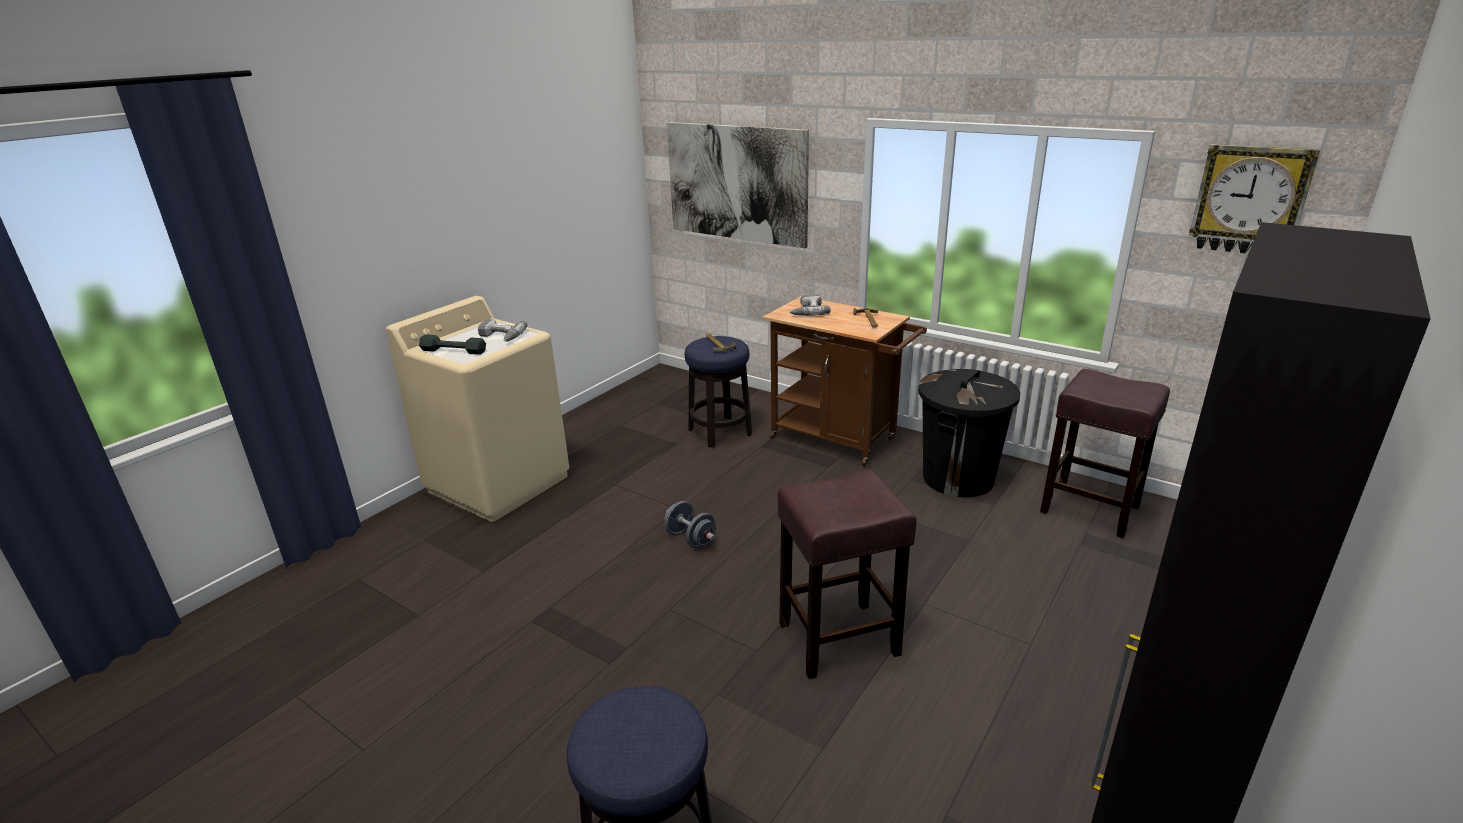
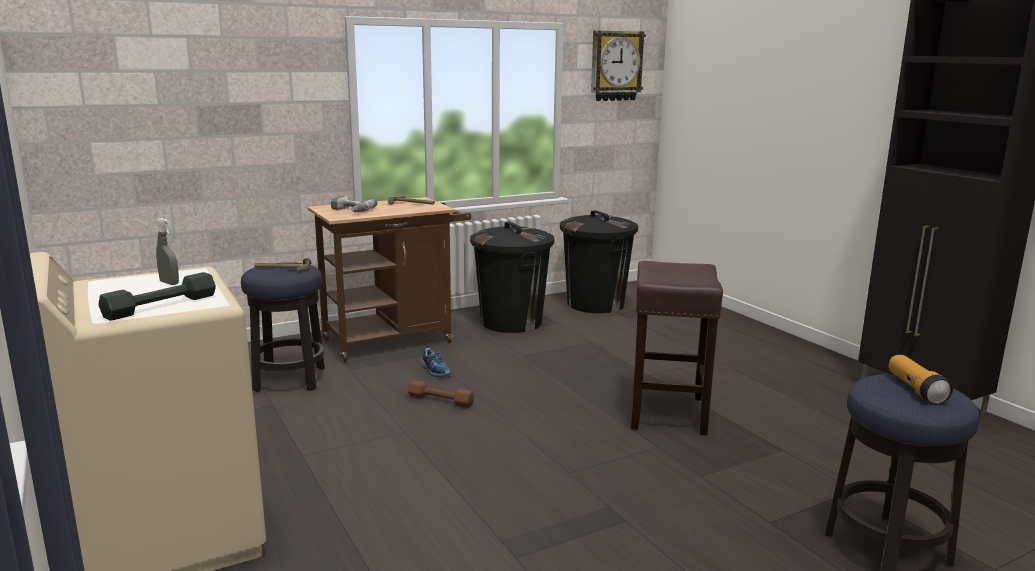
camera: 65 degrees left, 10 degrees down
(500, 337) = (169, 283): power drill -> grey spray bottle
(641, 732) = (915, 390): none -> flashlight
(691, 539) = (466, 437): grey dumbbell -> none
(736, 183) = (184, 96): picture -> none
(744, 504) = (440, 400): none -> brown dumbbell
(799, 481) = (436, 370): none -> shoe
(1091, 510) = (595, 304): brown stool -> black trash can

